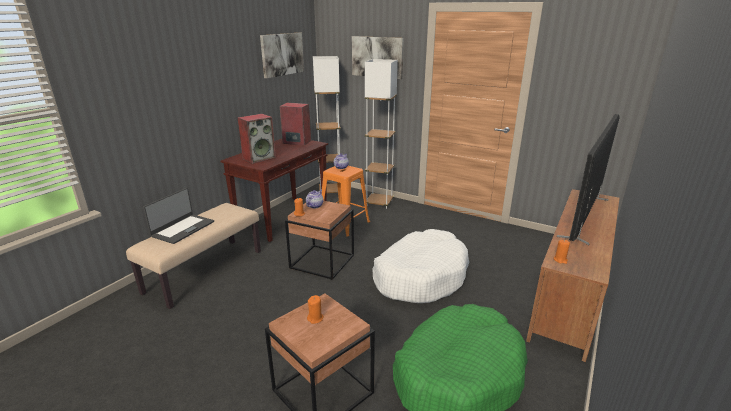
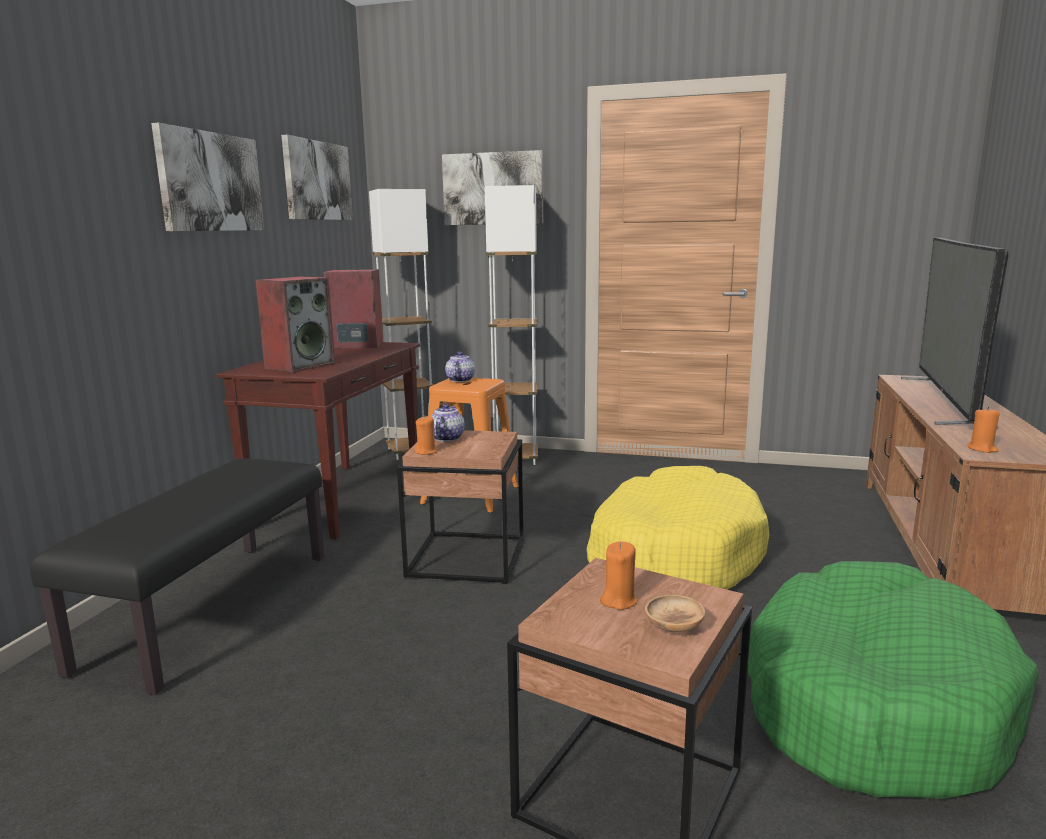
camera: 15 degrees left, 10 degrees down
(182, 229) = (166, 504): laptop -> none
(205, 271) = (210, 609): beige bench -> black bench
(217, 69) = (210, 182): none -> picture
(326, 337) = (674, 628): none -> brown bowl
(420, 276) = (672, 554): white dog bed -> yellow dog bed

